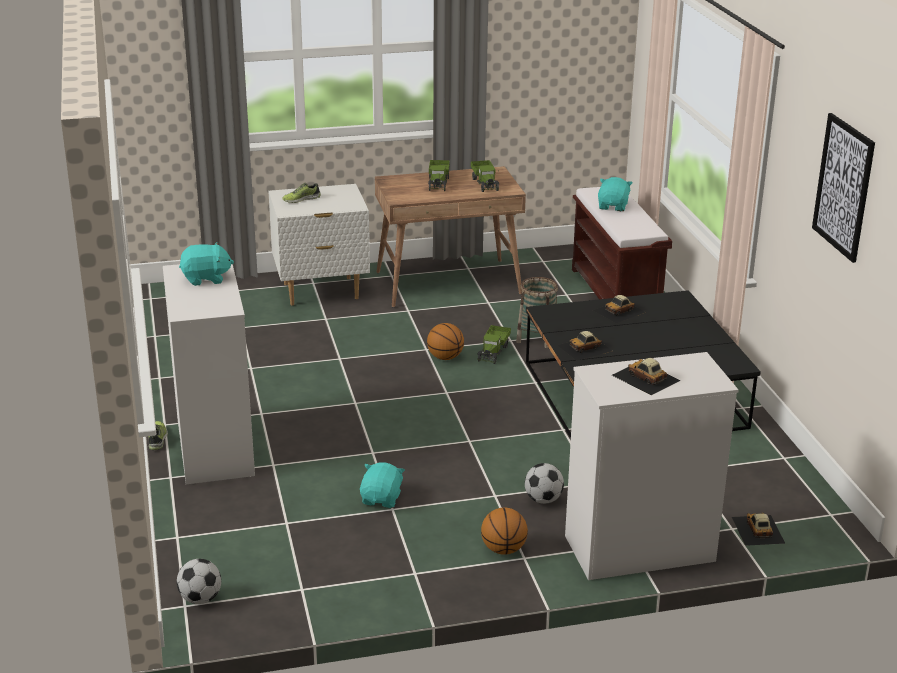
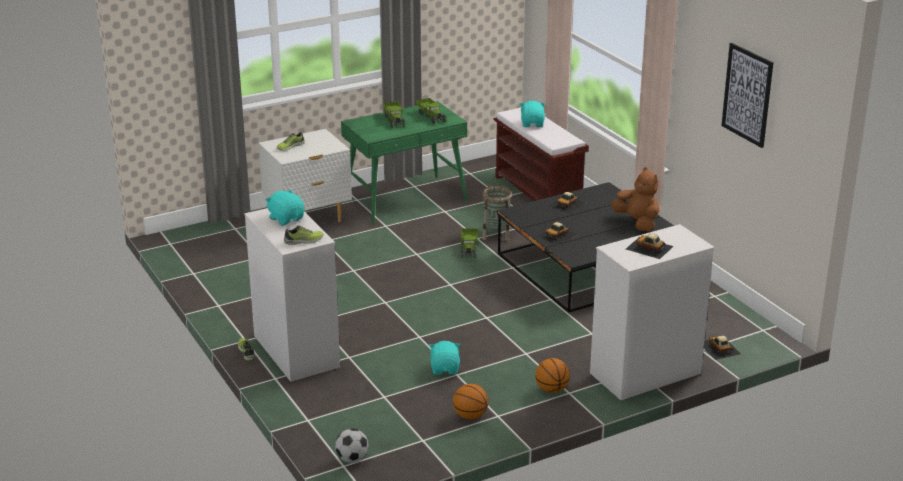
camera: 15 degrees left, 0 degrees up
(206, 278) = (286, 219): turquoise plush toy -> turquoise plush toy turned 105 degrees counterclockwise
(207, 308) = (303, 241): none -> shoe
(445, 357) = (435, 258): basketball -> basketball (470, 416)
(449, 283) = (406, 200): brown desk -> green desk
(543, 500) = (562, 351): football -> none
(699, 346) = (637, 222): none -> brown plush toy

